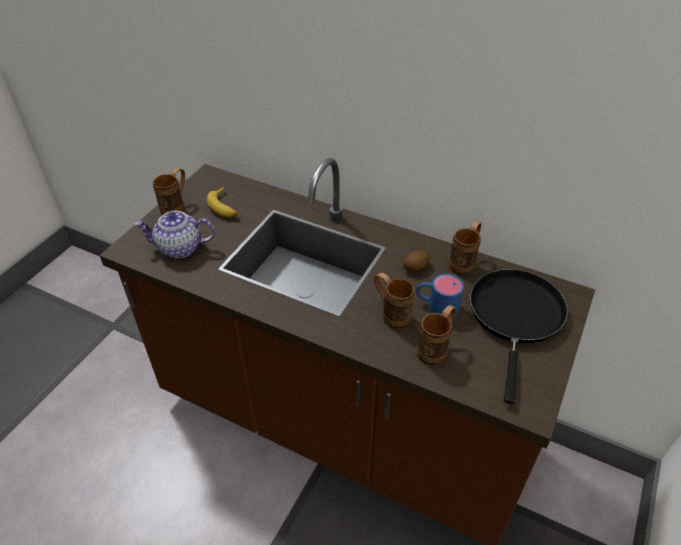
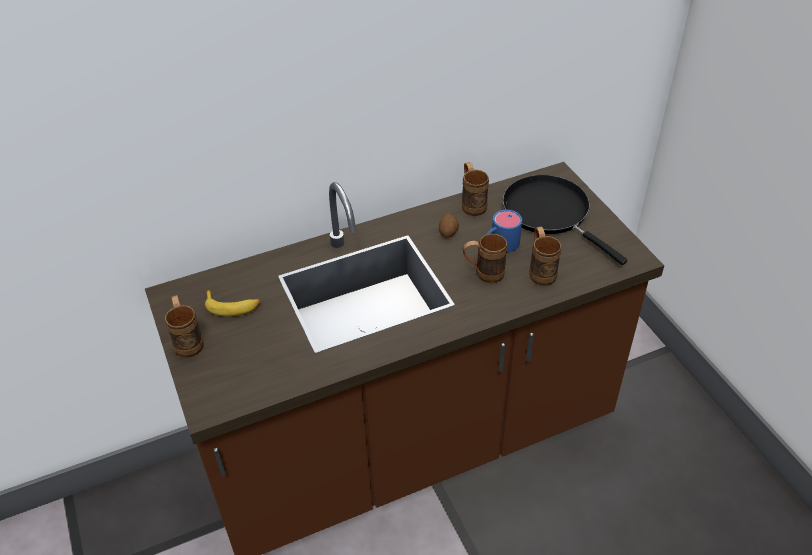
camera: 50 degrees left, 0 degrees up
(179, 248) = (254, 367): teapot -> none

